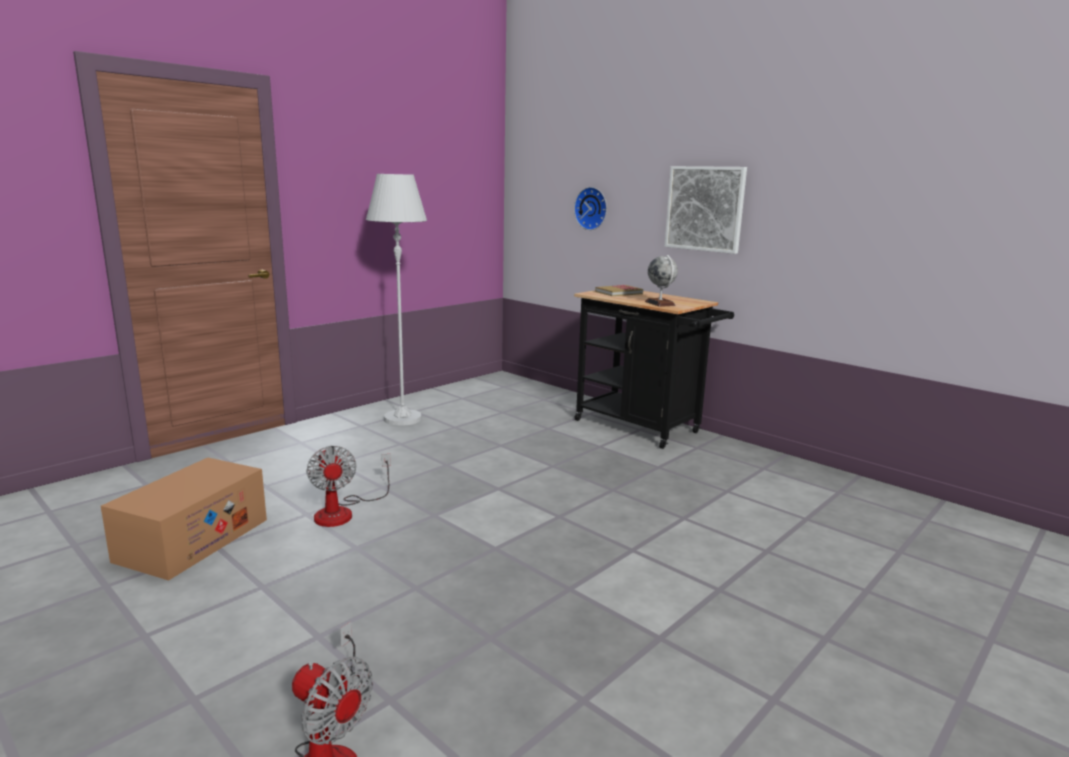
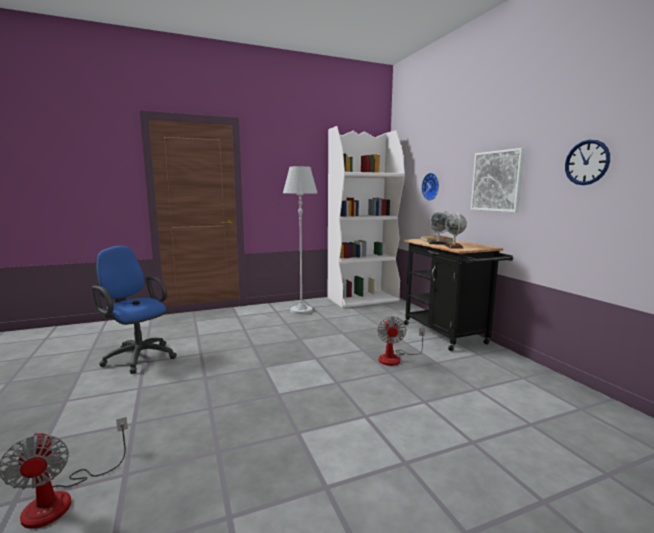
camera: 25 degrees right, 5 degrees down
(193, 540) = (138, 356): cardboard box -> blue office chair
(343, 512) = (219, 356): fan -> fan (395, 358)
(482, 388) = (363, 299): none -> white bookcase
(631, 298) = (438, 243): none -> globe
(830, 195) = (587, 162): none -> wall clock

